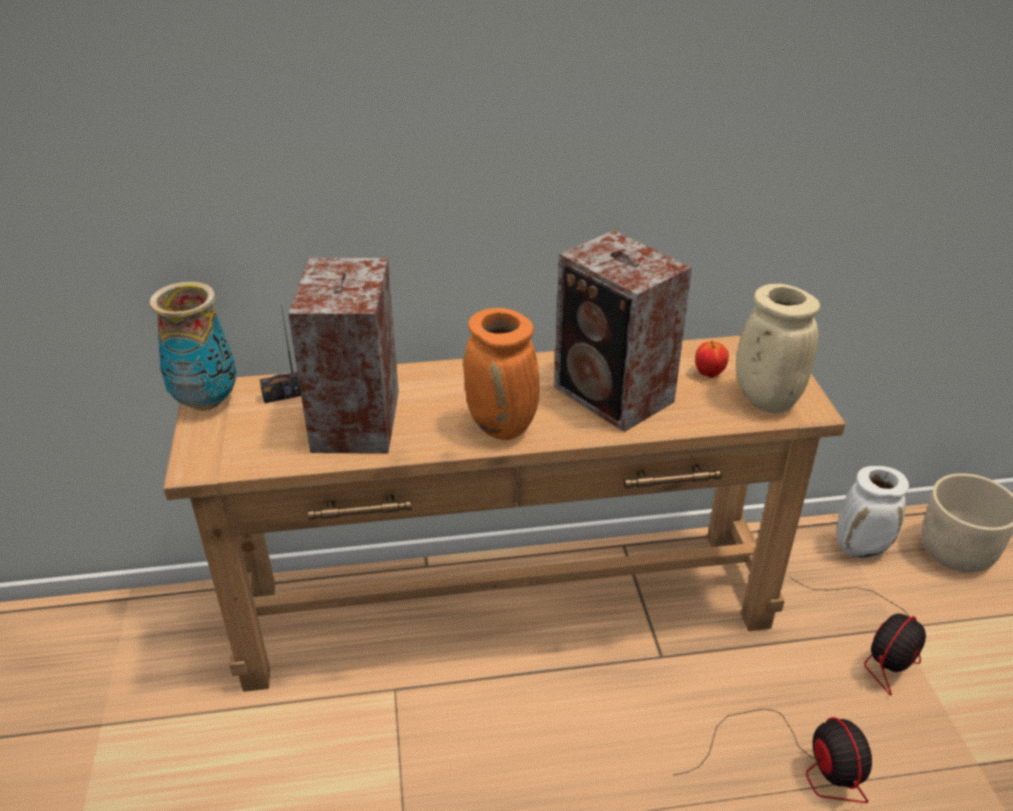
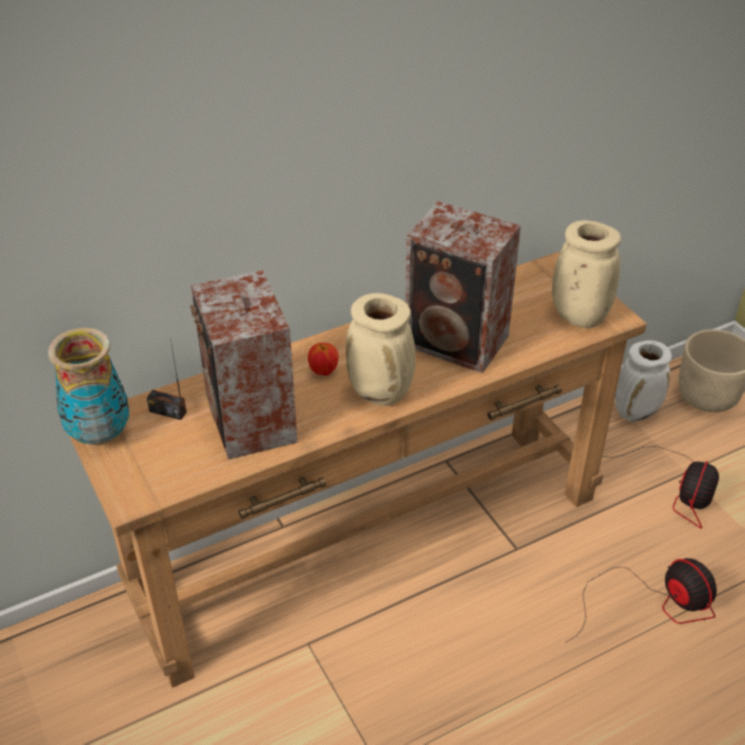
camera: 20 degrees left, 5 degrees up
(282, 395) = (168, 411): radio -> radio turned 60 degrees clockwise
(503, 428) = (382, 394): orange vase -> beige vase
(709, 374) = (523, 303): apple -> apple (323, 371)

